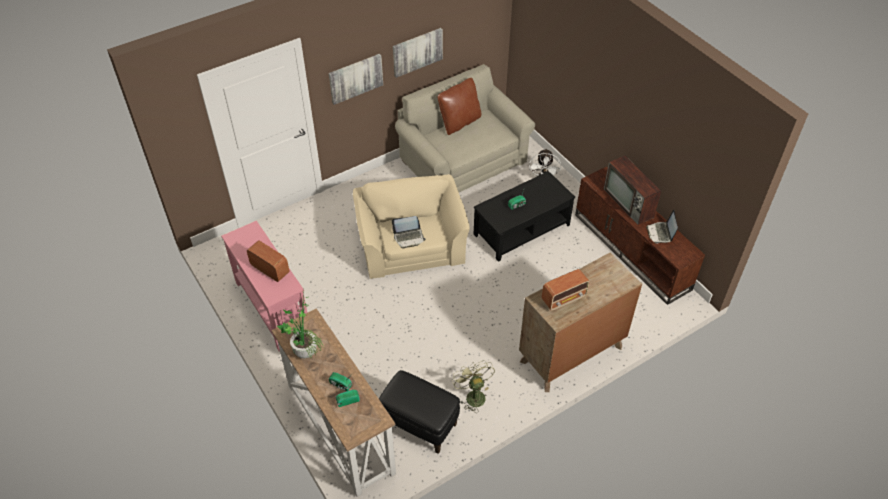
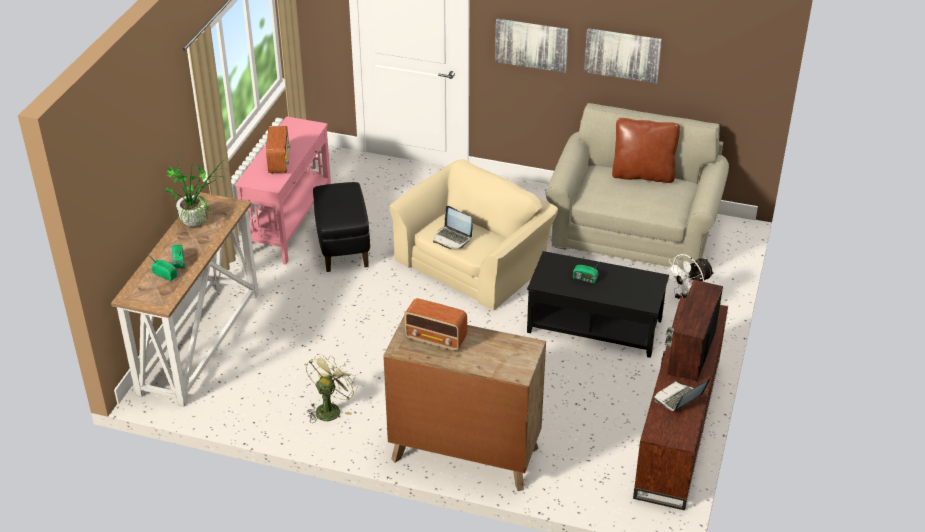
camera: 50 degrees right, 10 degrees down
(419, 424) = (256, 391): black ottoman -> black ottoman (343, 248)

